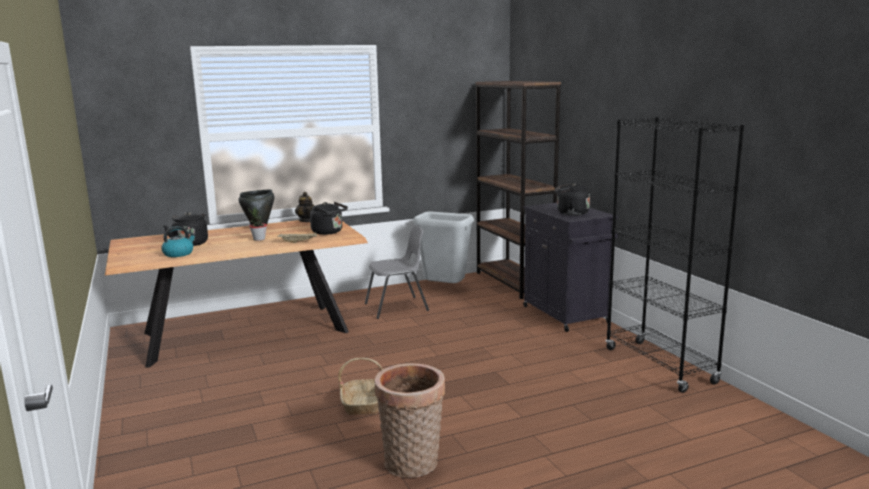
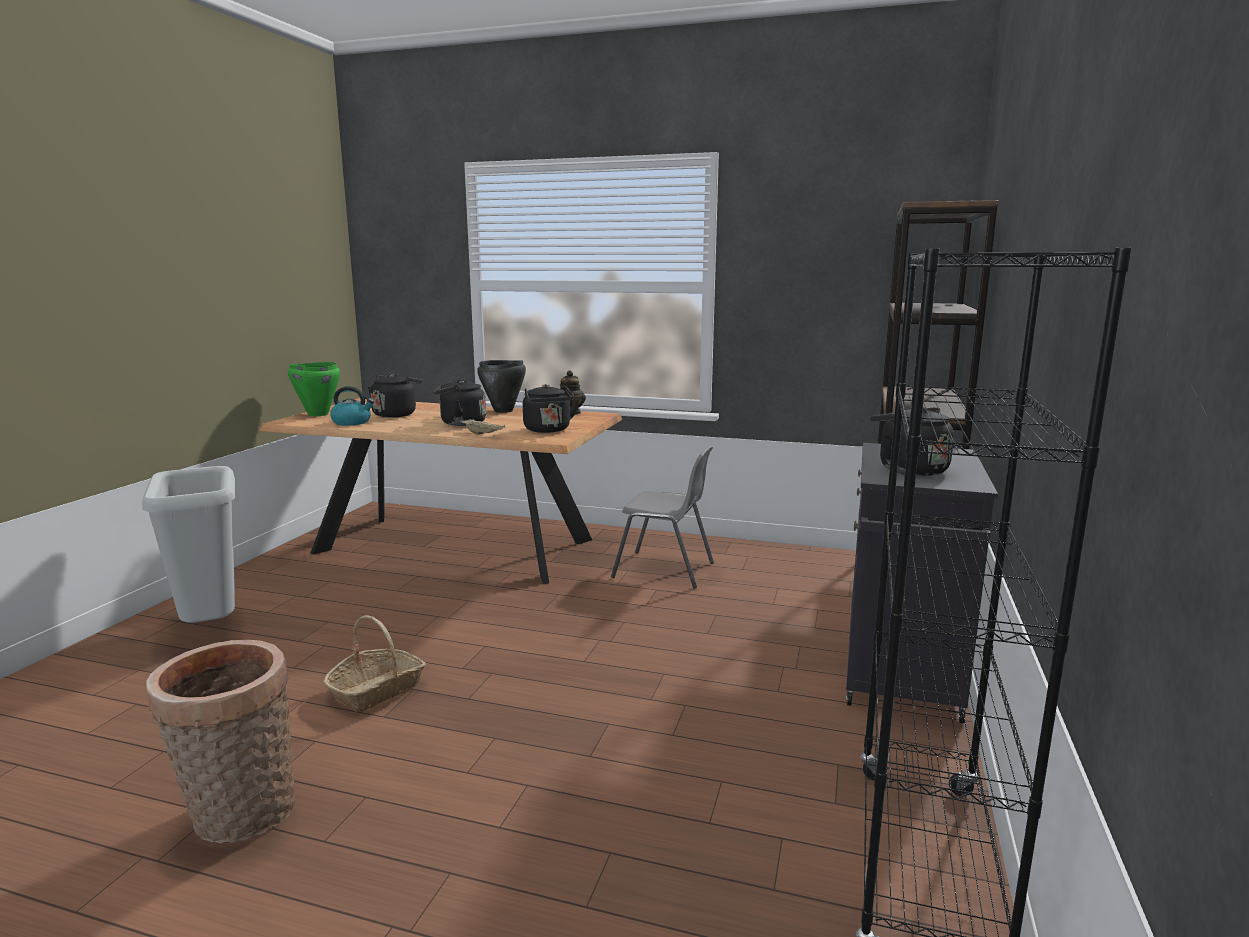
camera: 40 degrees right, 0 degrees up
(127, 255) = (317, 414): none -> green cooking pot
(259, 239) = (460, 423): potted plant -> black kettle
(444, 290) = (773, 564): grey trash can -> grey trash can (210, 627)

